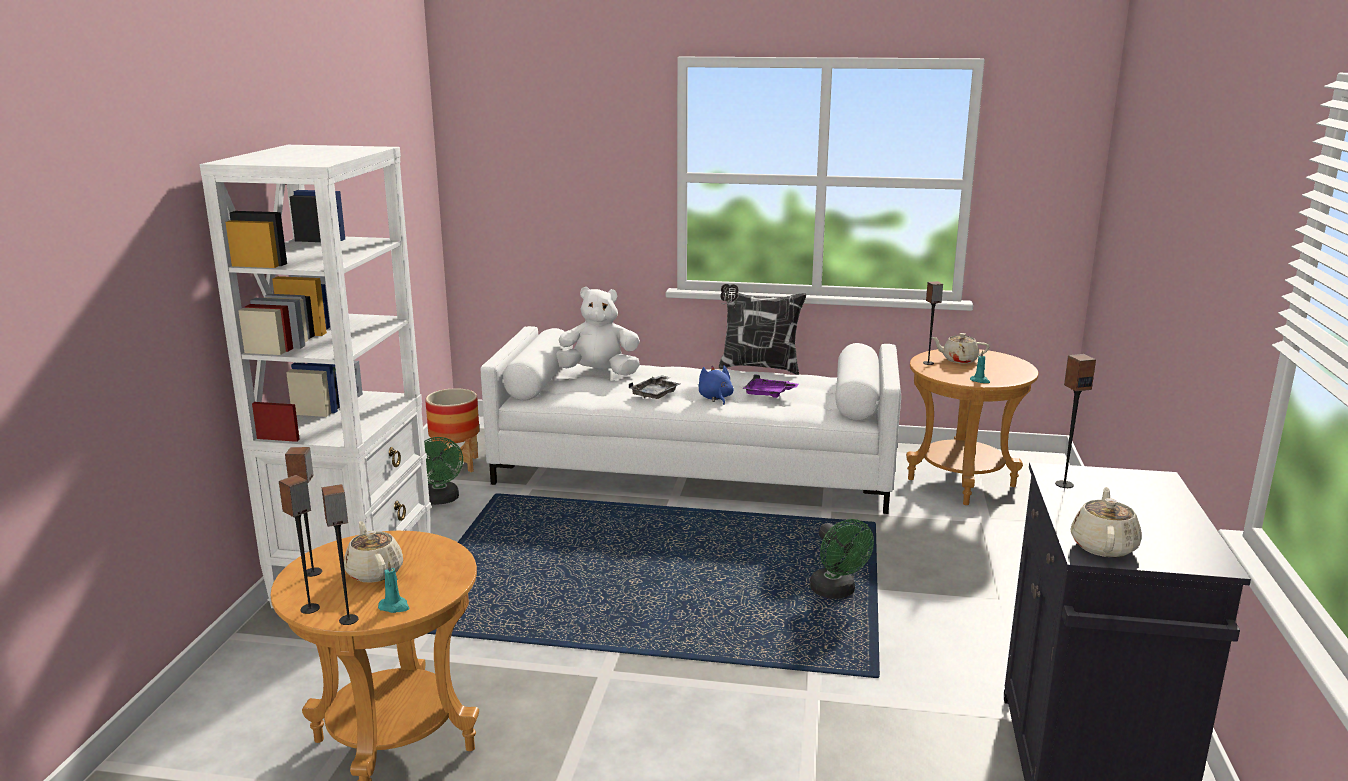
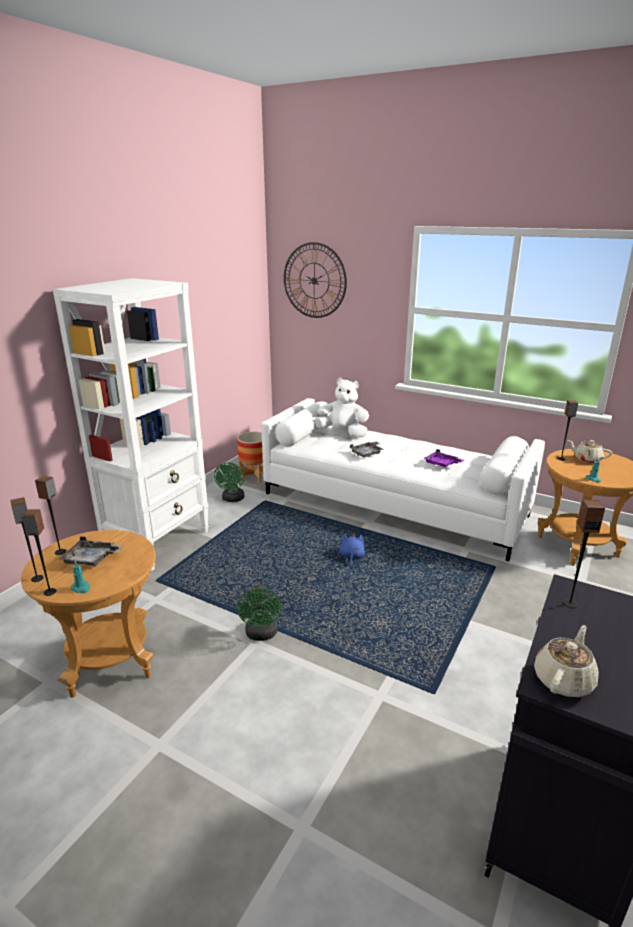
camera: 20 degrees right, 5 degrees up
(374, 572) = (91, 559): beige teapot -> grey tray
(519, 142) = (314, 280): none -> wall clock
(715, 398) = (404, 462): blue plush toy -> blue plush toy (351, 557)
(758, 367) = (448, 443): pillow -> none
(836, 592) = (440, 616): green fan -> green fan (261, 634)

